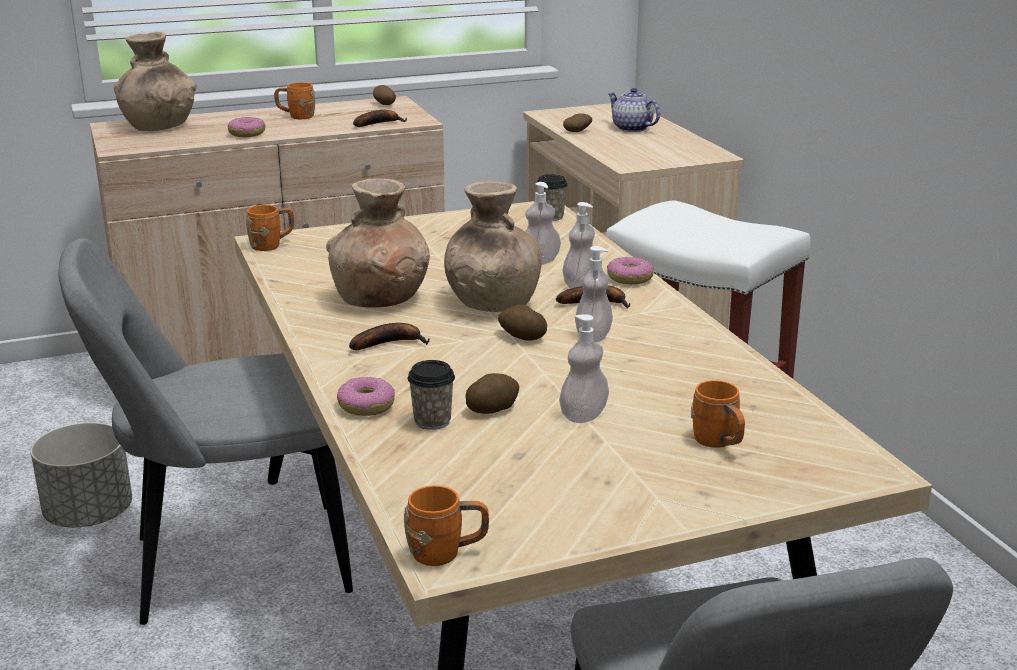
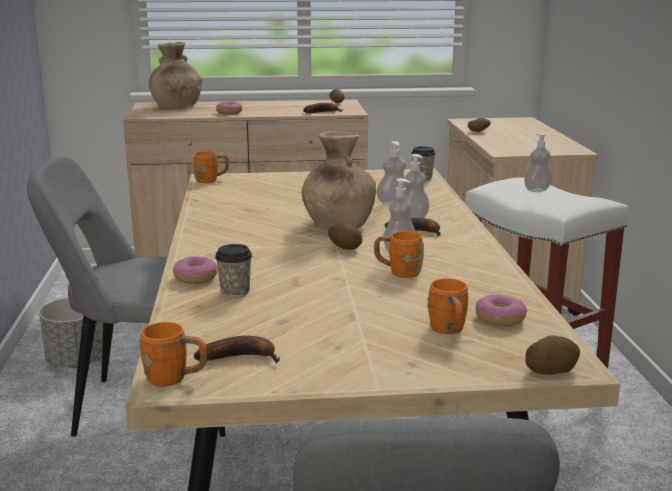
camera: 15 degrees right, 5 degrees down
(296, 116) = (271, 106): orange mug -> orange mug (398, 272)
(381, 299) = (260, 216): brown vase -> none
(390, 343) = (244, 242): banana -> banana (242, 356)
(492, 408) = (286, 289): potato -> potato (551, 370)
(583, 415) = (352, 301): soap dispenser -> soap dispenser (537, 190)
(630, 279) = (455, 219): donut -> donut (500, 319)
(631, 128) = (521, 132): teapot -> none

